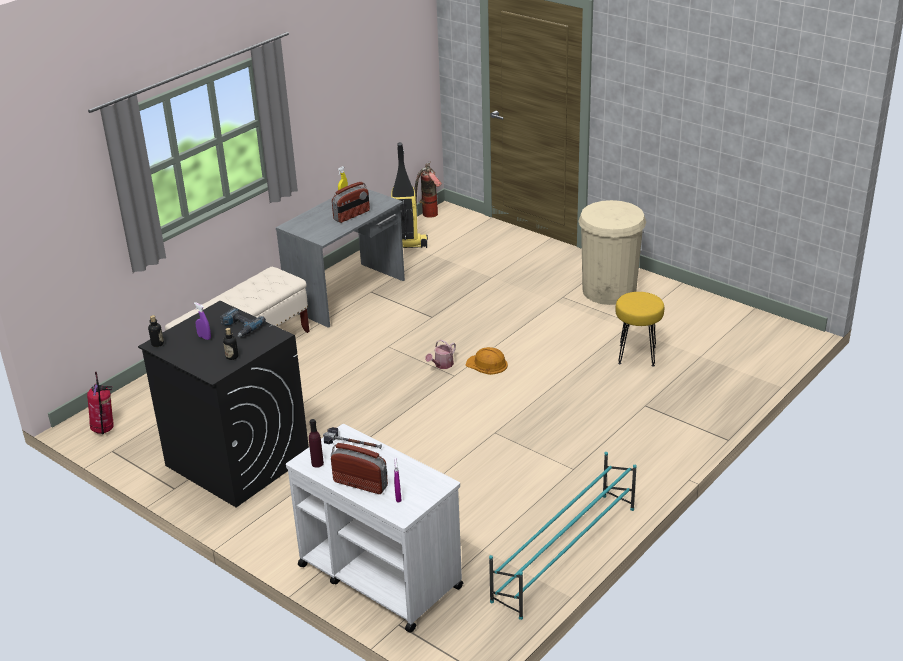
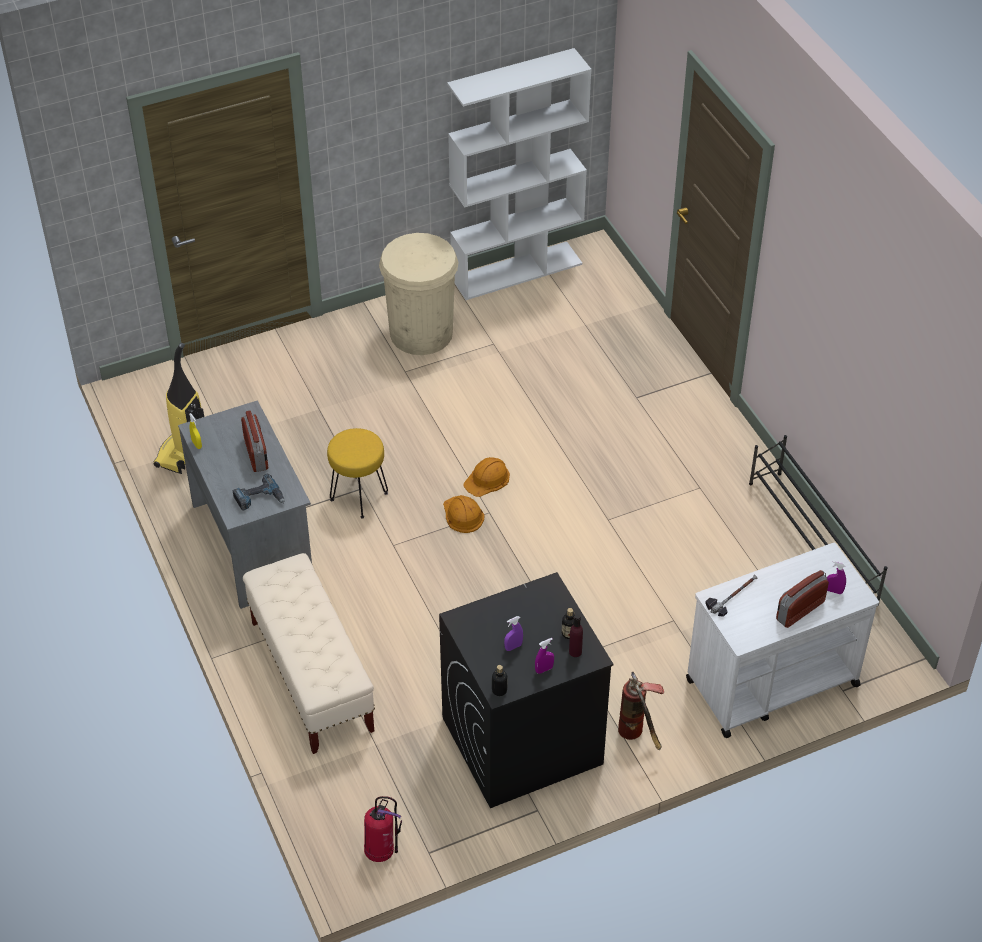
camera: 65 degrees left, 15 degrees up
(189, 356) = (544, 669): none -> purple spray bottle
(240, 327) = (511, 611): power drill -> power drill (259, 498)
(317, 463) = (751, 631): purple bottle -> purple bottle (575, 652)
(428, 217) = (132, 409): fire extinguisher -> fire extinguisher (638, 735)
(442, 365) = (462, 515): watering can -> orange hard hat
(564, 554) = (812, 543): turquoise shoe rack -> black shoe rack
(637, 355) = (552, 365): yellow stool -> yellow stool (359, 496)
(724, 308) = (517, 270): none -> white bookcase

